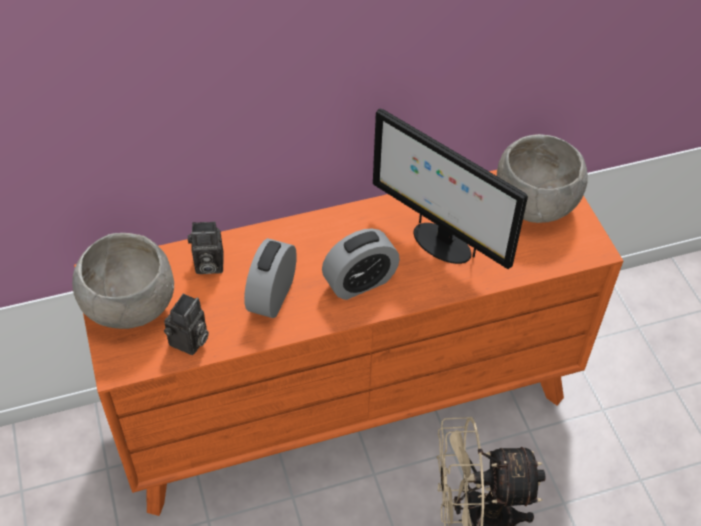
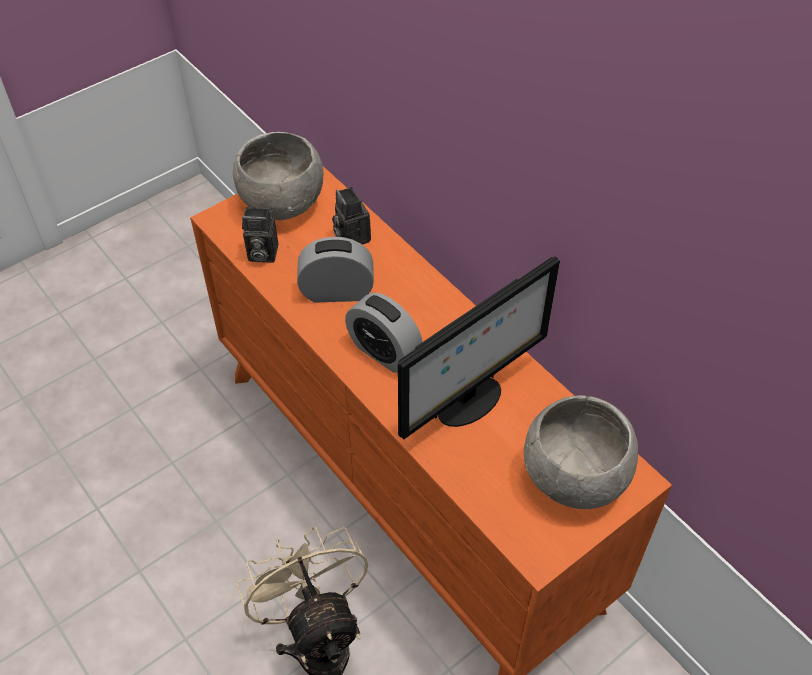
camera: 70 degrees right, 0 degrees up
(440, 243) = (469, 403): monitor -> monitor turned 150 degrees counterclockwise

